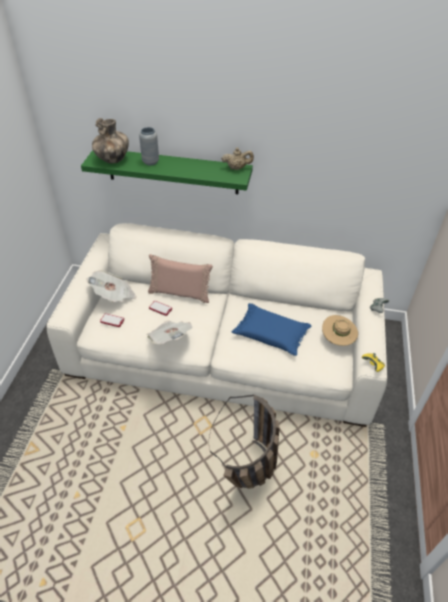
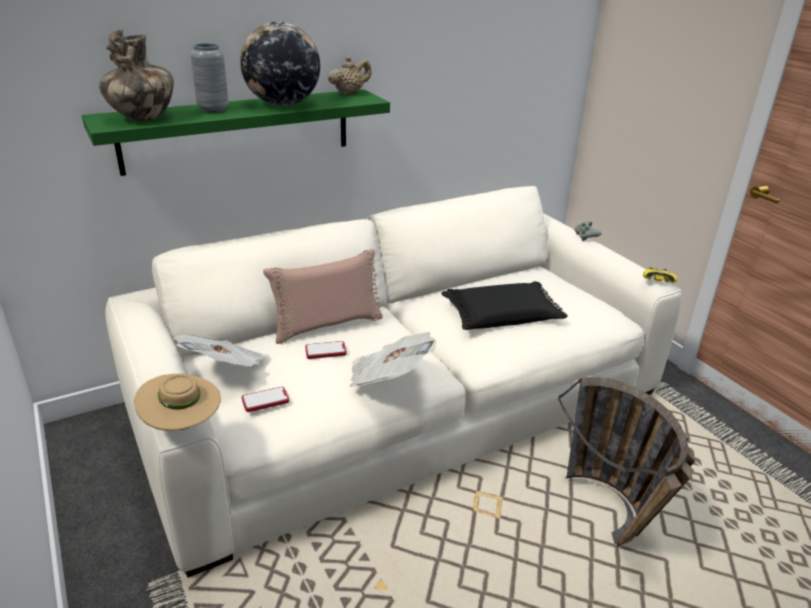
camera: 40 degrees left, 15 degrees down
(188, 168) = (283, 104): none -> globe
(271, 332) = (502, 312): blue pillow -> black pillow
(337, 339) = (575, 289): beige hat -> beige hat (183, 425)

